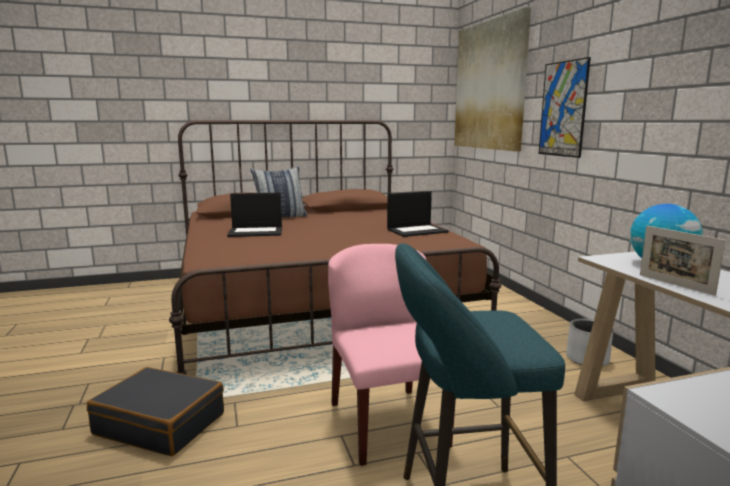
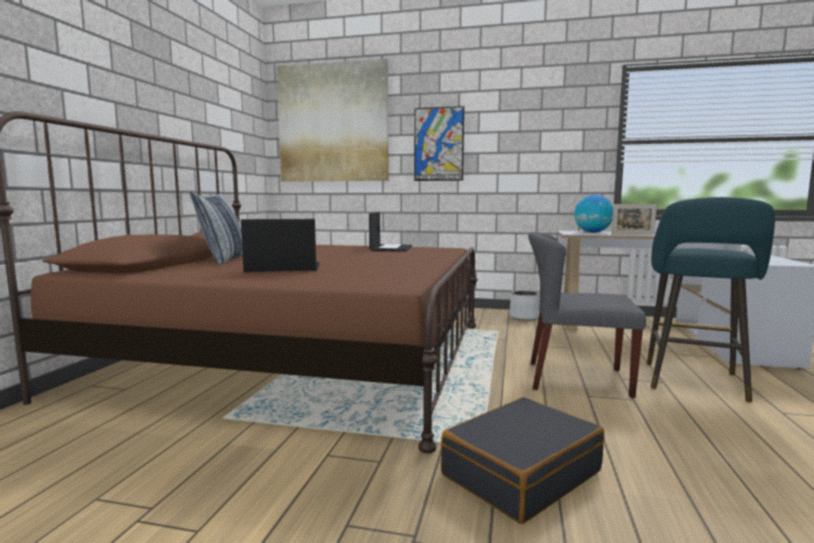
camera: 60 degrees left, 5 degrees down
(256, 232) = (282, 268): laptop -> laptop turned 120 degrees counterclockwise
(387, 423) = (577, 379): pink chair -> grey chair

